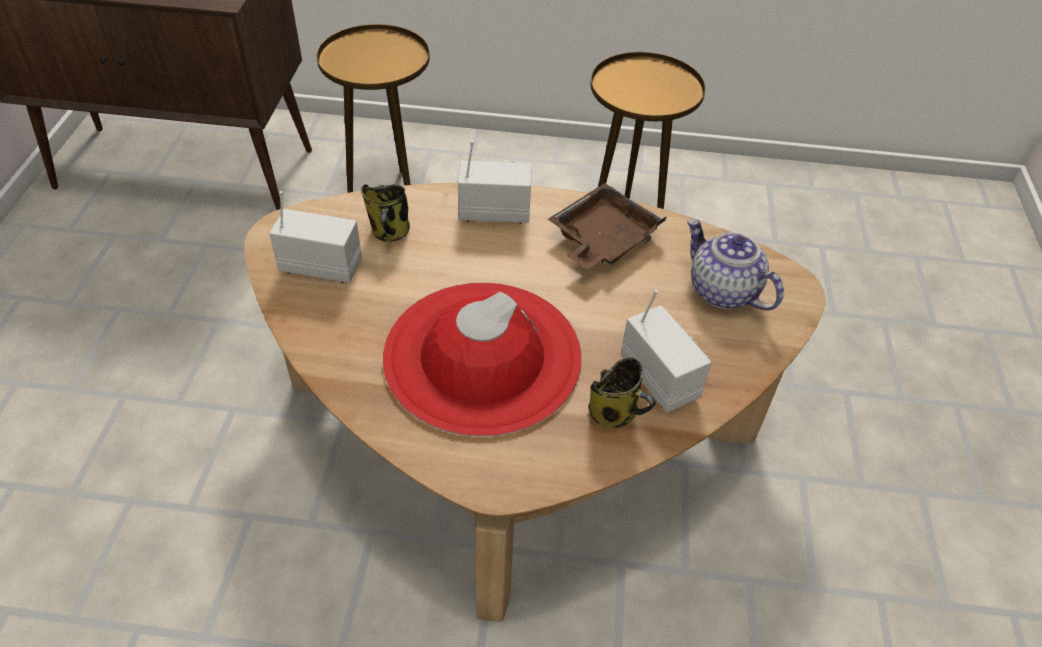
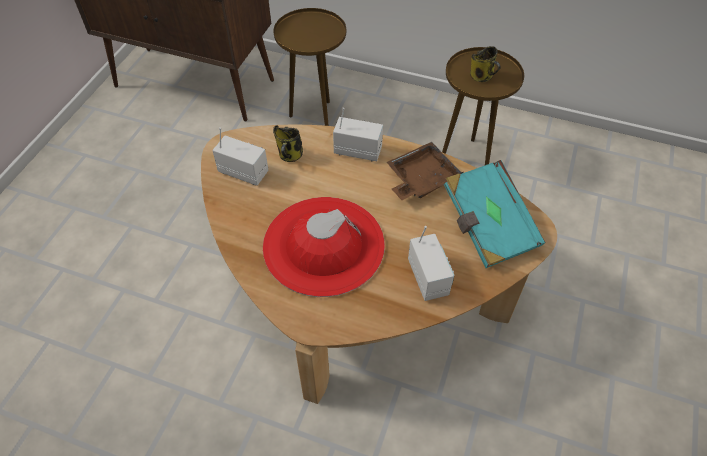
camera: 15 degrees right, 5 degrees up
(615, 413) = (393, 295): mug -> mug (482, 77)
(722, 291) = (488, 226): teapot -> turquoise book

